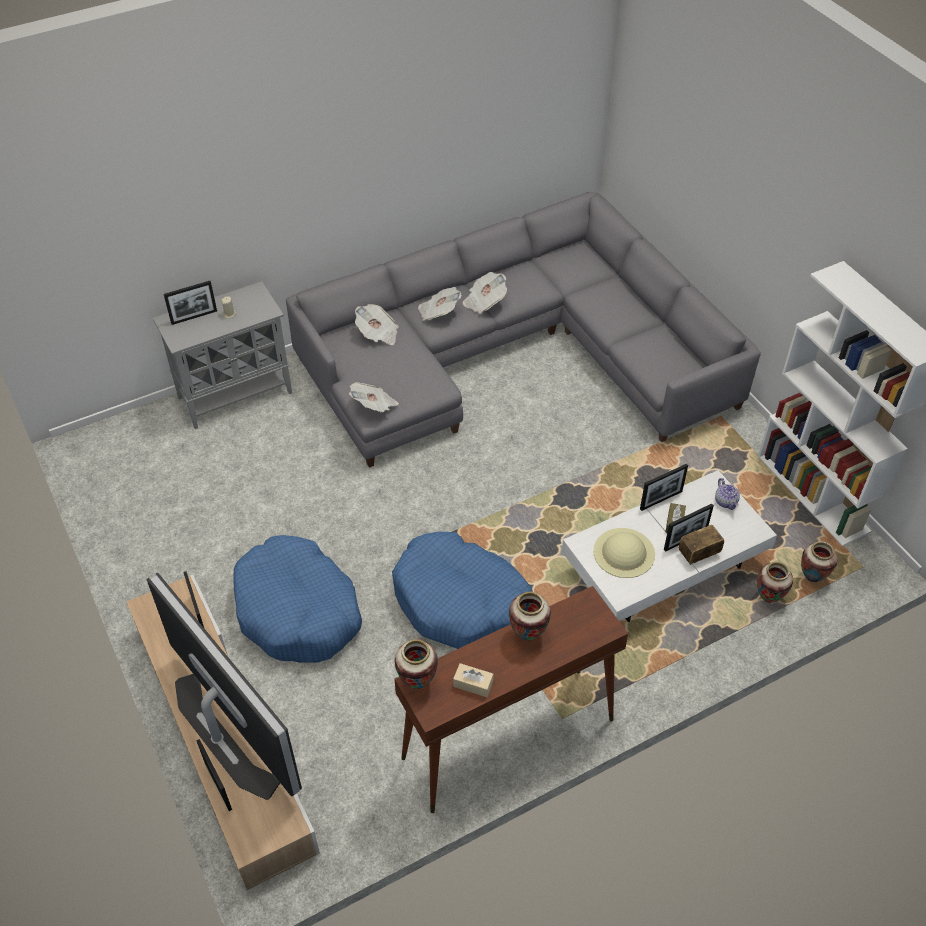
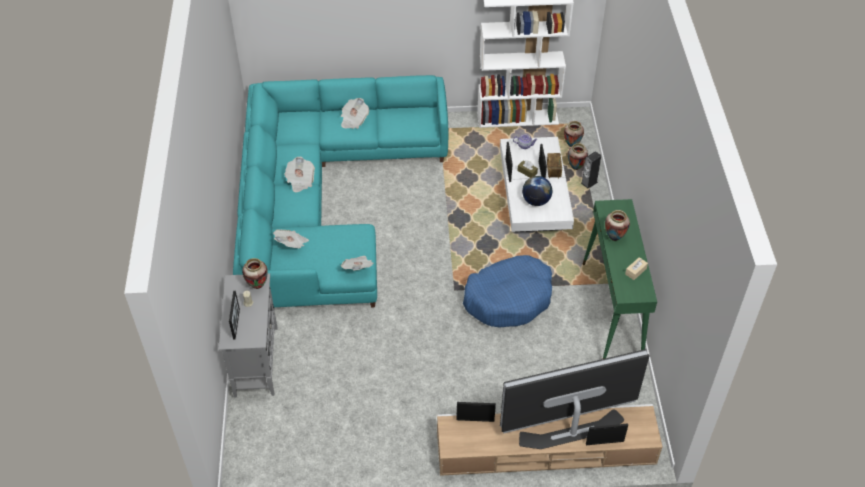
camera: 65 degrees left, 0 degrees up
(298, 611) = (472, 382): blue dog bed -> none
(417, 682) = (624, 294): vase -> vase (258, 285)
(438, 312) = (293, 207): newspaper -> newspaper (354, 120)
(507, 739) = (611, 311): brown console table -> green console table
(515, 352) = (323, 197): grey sofa -> turquoise sofa
(624, 552) = (536, 201): beige hat -> globe
(749, 626) = (589, 183): none -> speaker

